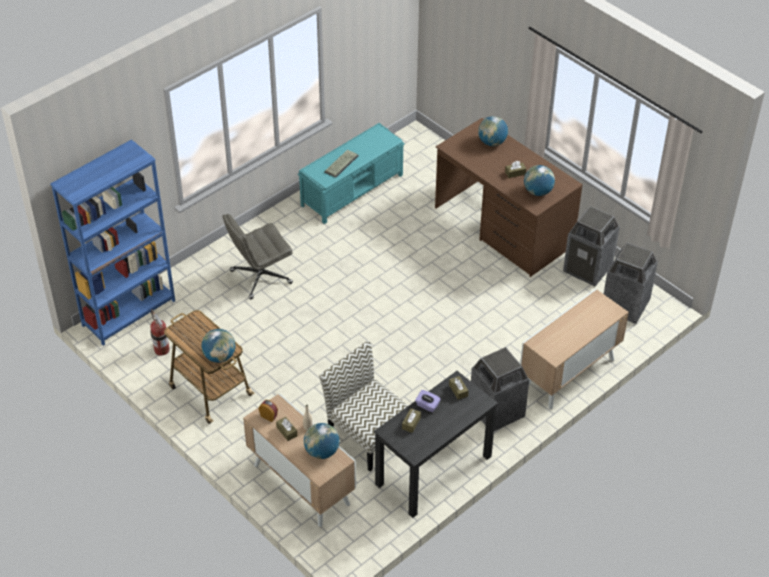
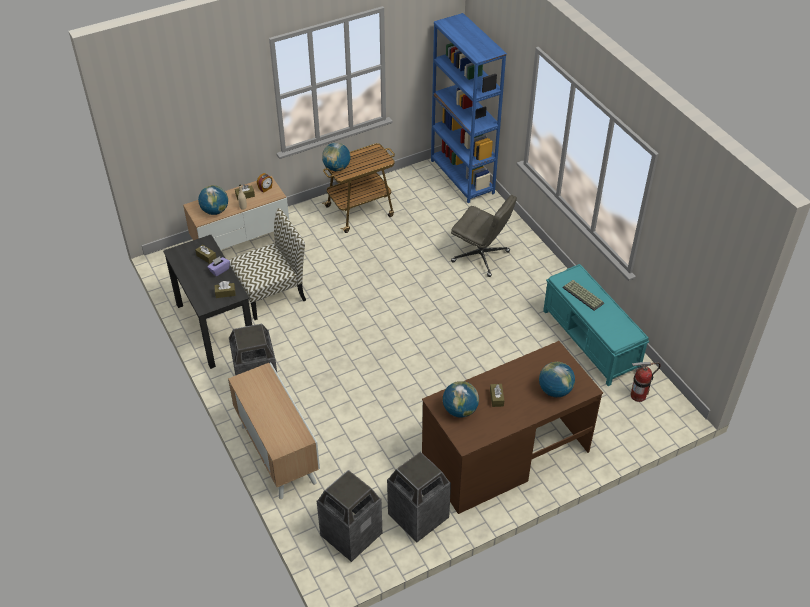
camera: 105 degrees right, 0 degrees up
(162, 349) = (414, 190): fire extinguisher -> fire extinguisher (638, 395)
(260, 277) = (481, 257): grey office chair -> grey office chair turned 135 degrees clockwise

